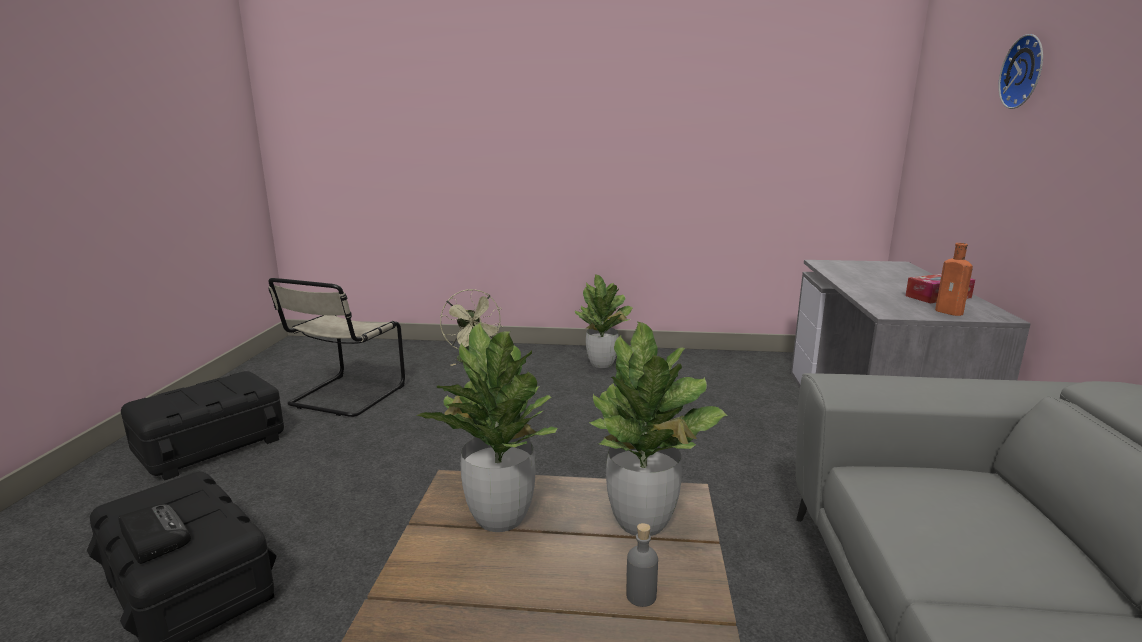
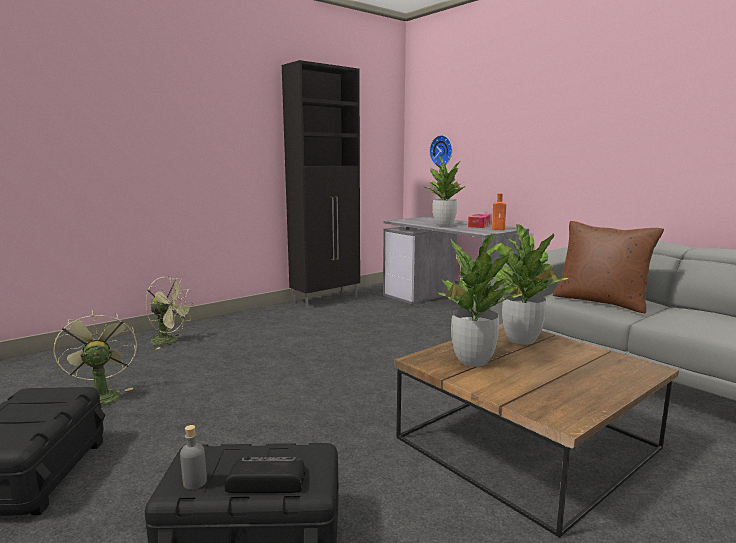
camera: 45 degrees left, 5 degrees down
(344, 397) = (100, 396): beige chair -> green fan
(602, 364) = (272, 318): potted plant -> potted plant (444, 225)
(641, 596) = (575, 357): grey bottle -> grey bottle (195, 482)
(704, 357) = (326, 299): none -> black cabinet
(951, 524) = (601, 301): none -> brown pillow
(1026, 72) = (493, 111): wall clock -> wall clock (442, 151)

